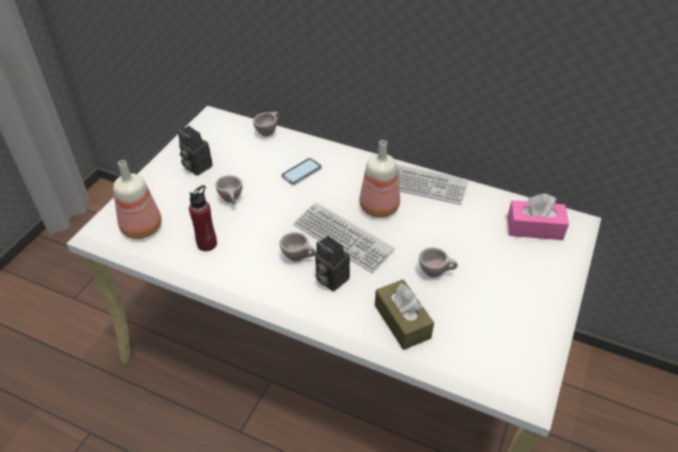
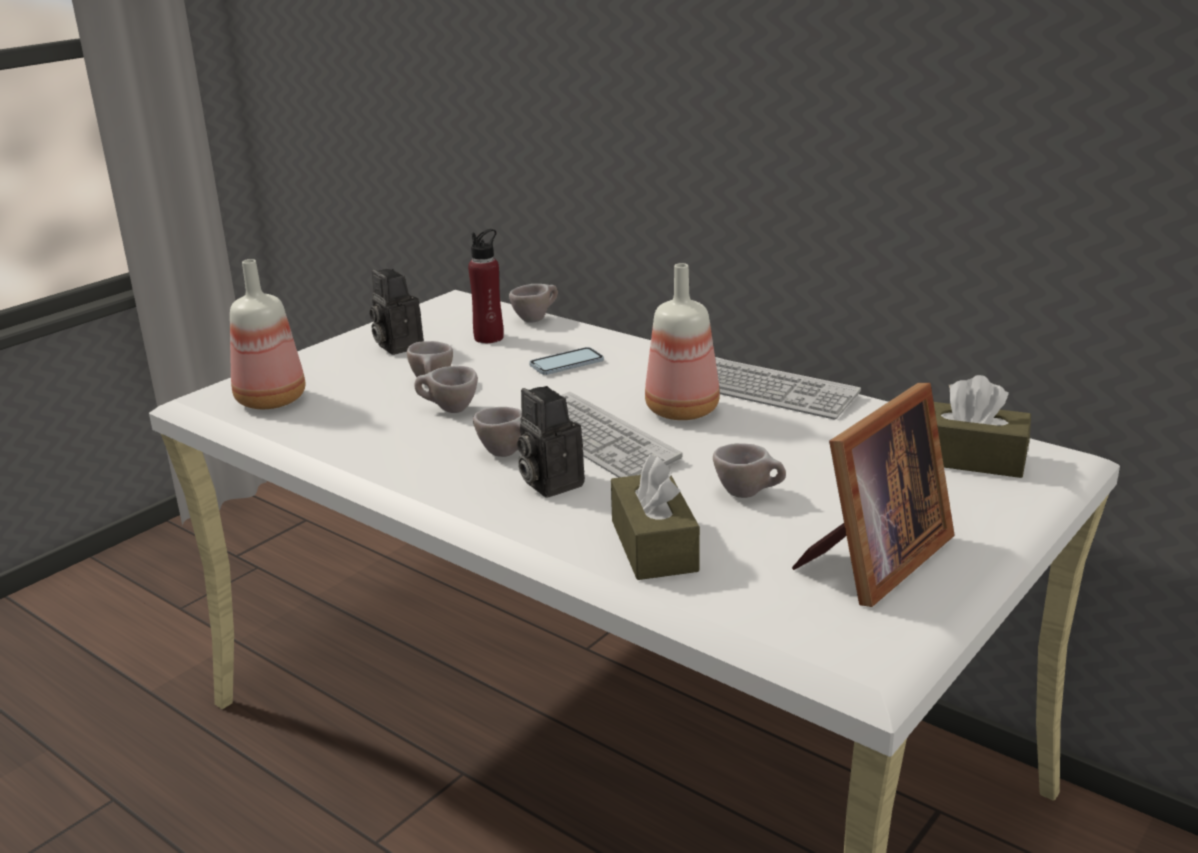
camera: 15 degrees right, 20 degrees down
(207, 244) = (363, 426): red bottle -> red bottle (489, 338)
(250, 223) = (448, 410): none -> beige cup
(511, 316) = (872, 561): none -> picture frame
(534, 228) = (969, 458): pink tissue box -> brown tissue box

